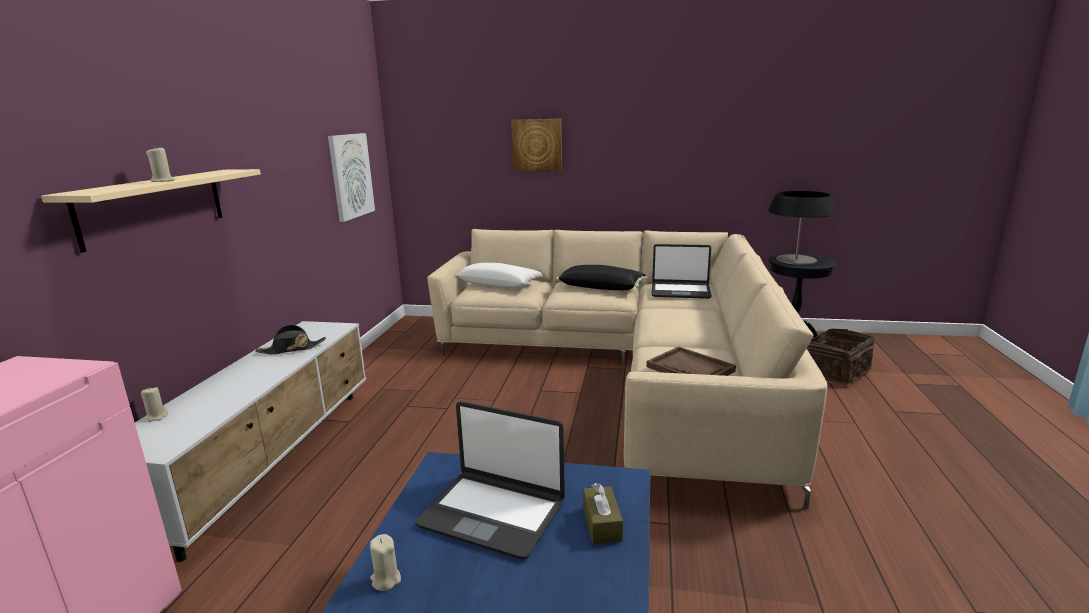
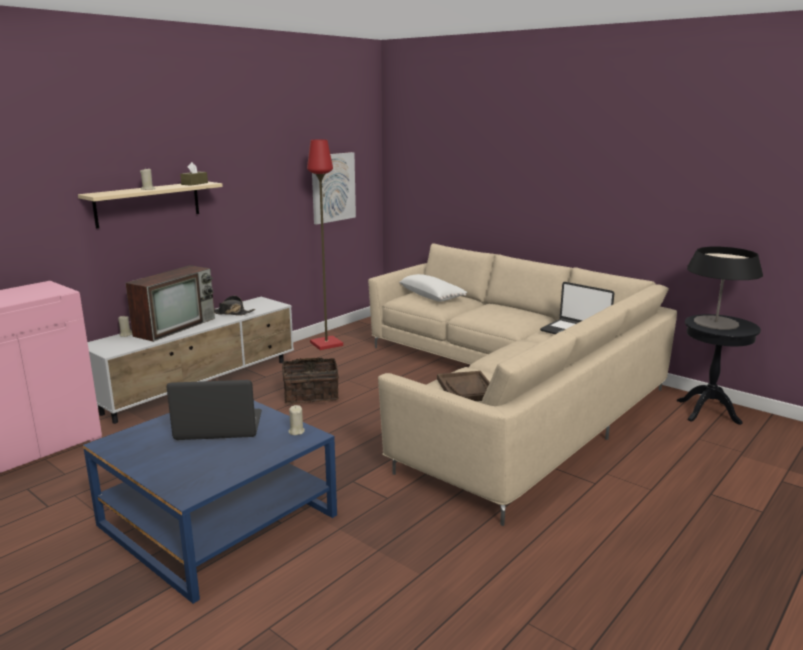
camera: 30 degrees right, 0 degrees up
(230, 385) = (176, 326): none -> television
(381, 363) = (326, 344): none -> red floor lamp
(386, 580) = (136, 436): beige candle -> beige candle (296, 431)
(493, 513) = (219, 427): laptop -> laptop turned 120 degrees clockwise
(537, 144) = (494, 172): picture -> none
(601, 287) = (511, 315): black pillow -> none
(602, 524) = (263, 450): brown tissue box -> brown tissue box (194, 183)
(834, 371) = (706, 447): basket -> basket (311, 395)

